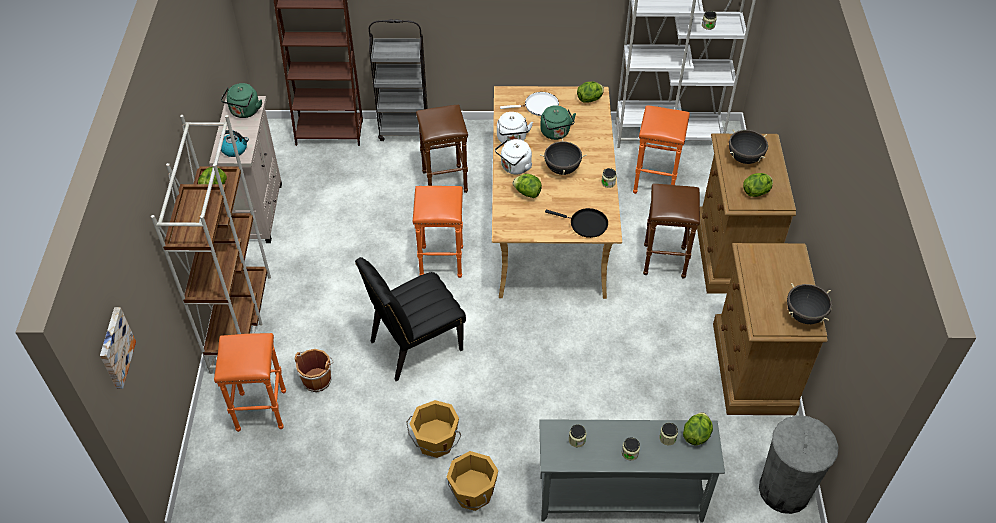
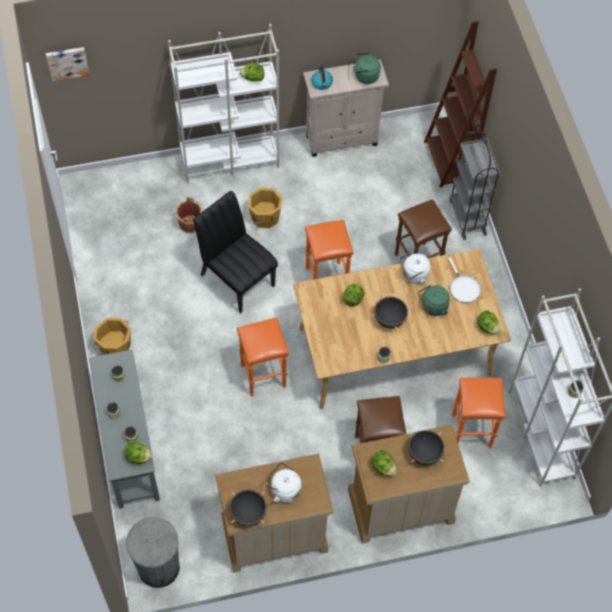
camera: 75 degrees right, 10 degrees up
(241, 322) = (230, 162): brown bookcase -> white bookcase
(260, 411) = (156, 197): orange stool -> orange stool (262, 375)
(435, 442) = (153, 314): orange bucket -> orange bucket (264, 217)
(514, 167) = (380, 283): white kettle -> white kettle (283, 489)
(586, 224) = (329, 348): black frying pan -> none

